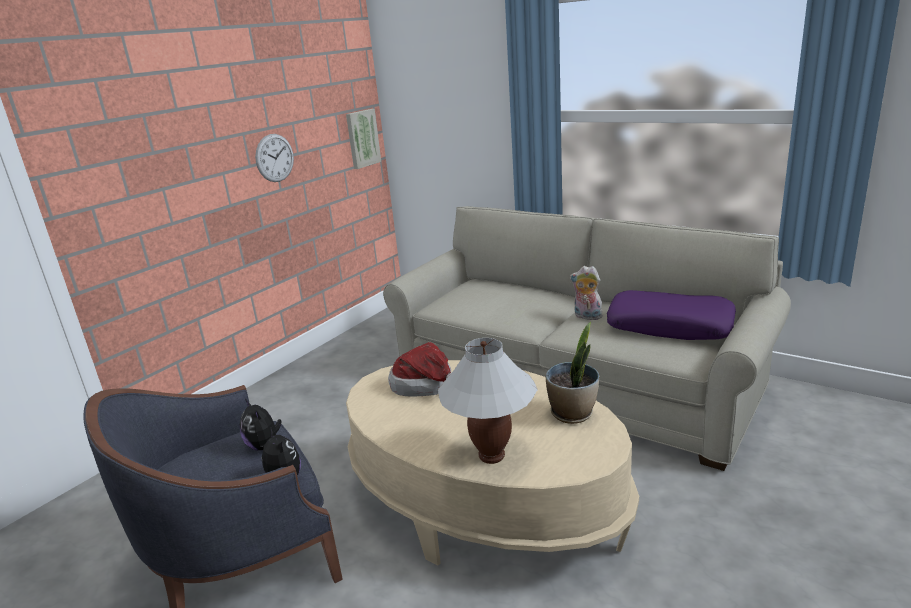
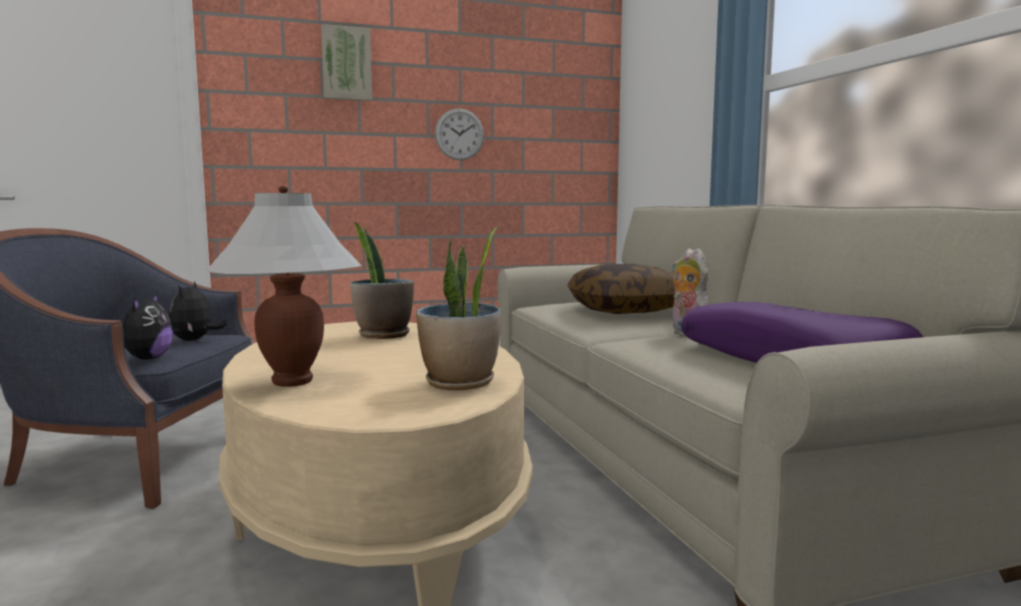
camera: 35 degrees right, 15 degrees down
(362, 138) = (585, 142): picture -> picture (346, 64)
(425, 386) = (383, 335): hat -> potted plant
(509, 299) = (624, 310): none -> pillow

